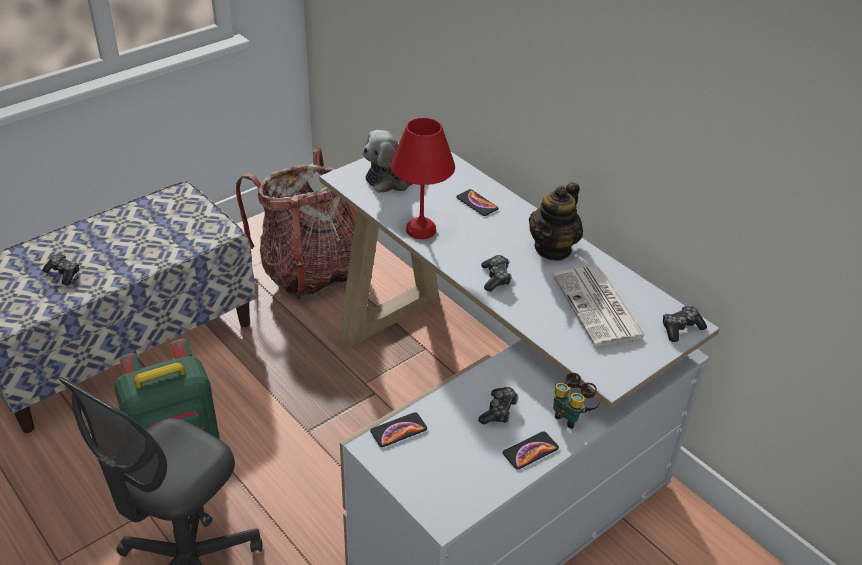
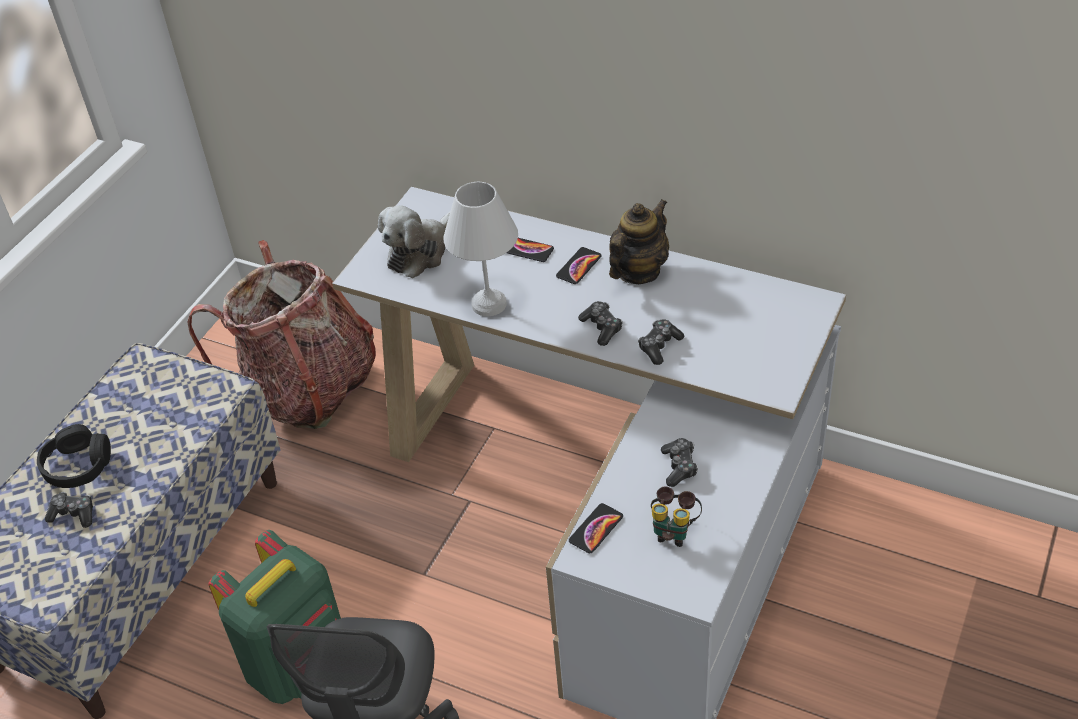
camera: 20 degrees left, 5 degrees up
(90, 243) = (78, 465): none -> black headphones
(422, 229) = (489, 303): red table lamp -> white table lamp
(530, 451) = (734, 493): phone -> phone (579, 266)
(553, 248) = (638, 271): teapot -> teapot turned 150 degrees counterclockwise
(572, 415) = (750, 441): binoculars -> binoculars (674, 531)
(599, 308) = (723, 319): newspaper -> none
(681, 328) = (811, 309): game controller -> game controller (659, 346)

